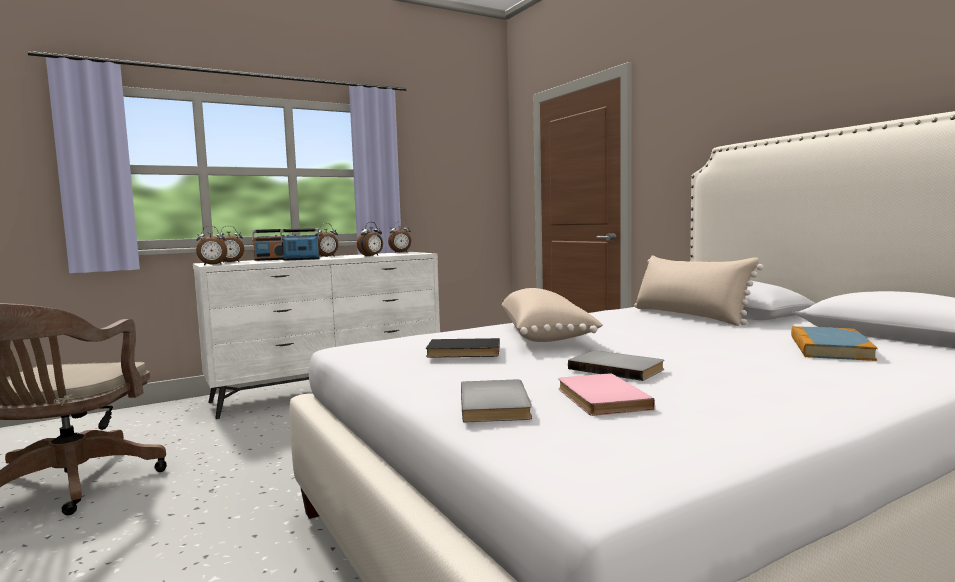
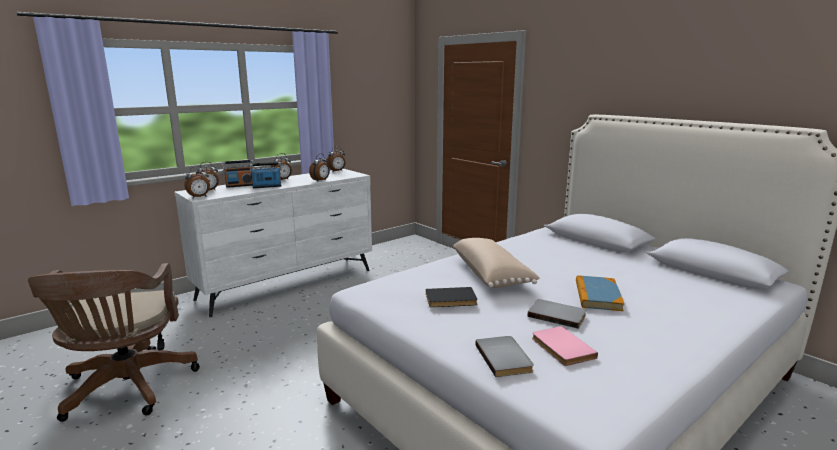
camera: 10 degrees left, 10 degrees up
(689, 316) = (574, 246): beige pillow -> none
(829, 348) = (673, 287): book -> book (597, 296)

